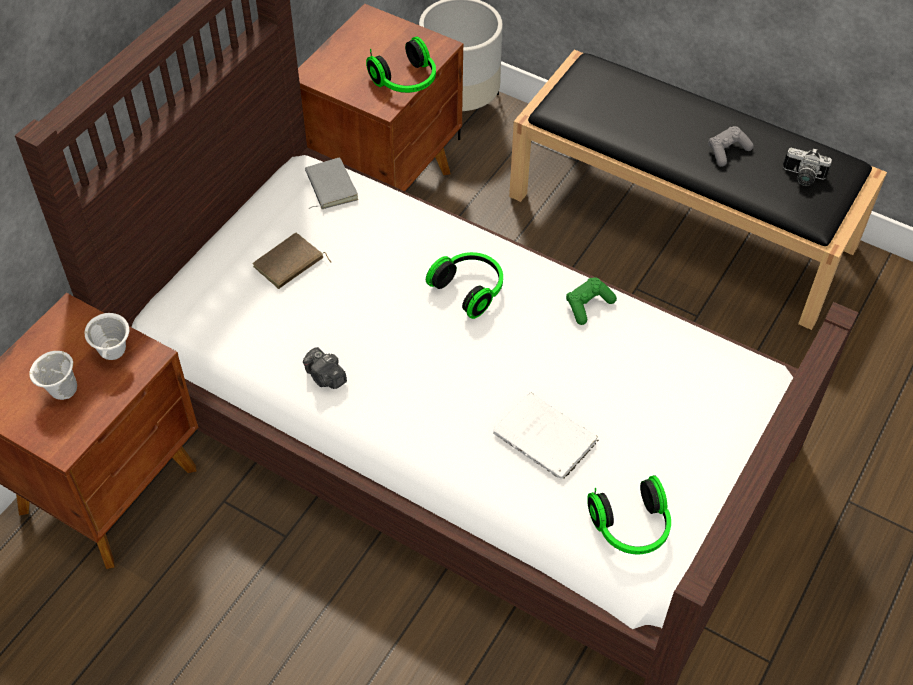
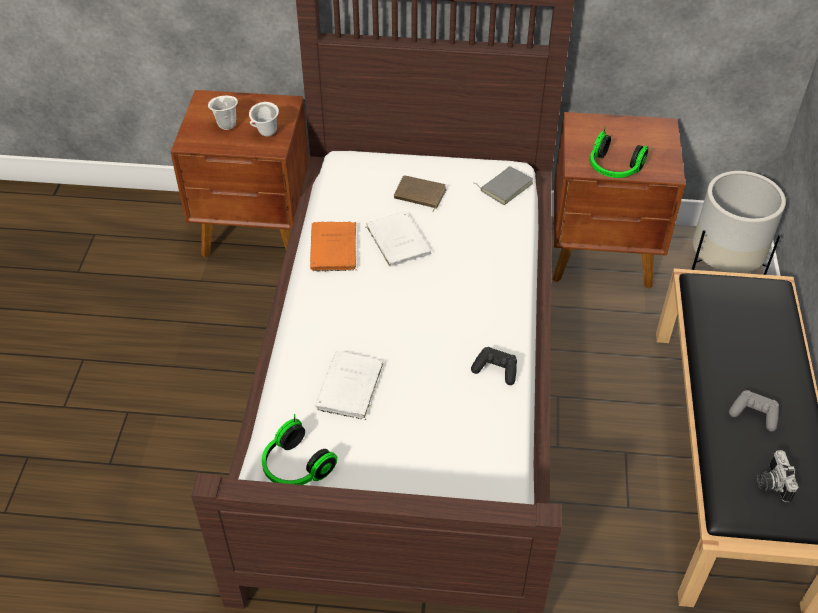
camera: 65 degrees right, 5 degrees down
(325, 377) = (333, 250): camera -> orange book
(348, 312) = (397, 240): none -> white book
(470, 289) = (463, 295): headphones -> none
(588, 305) = (496, 370): green game controller -> black game controller

